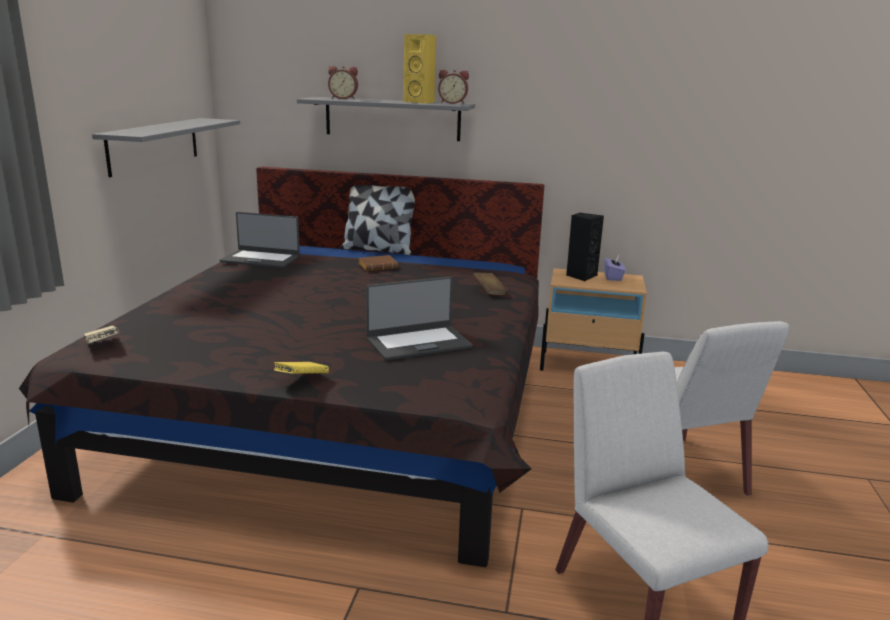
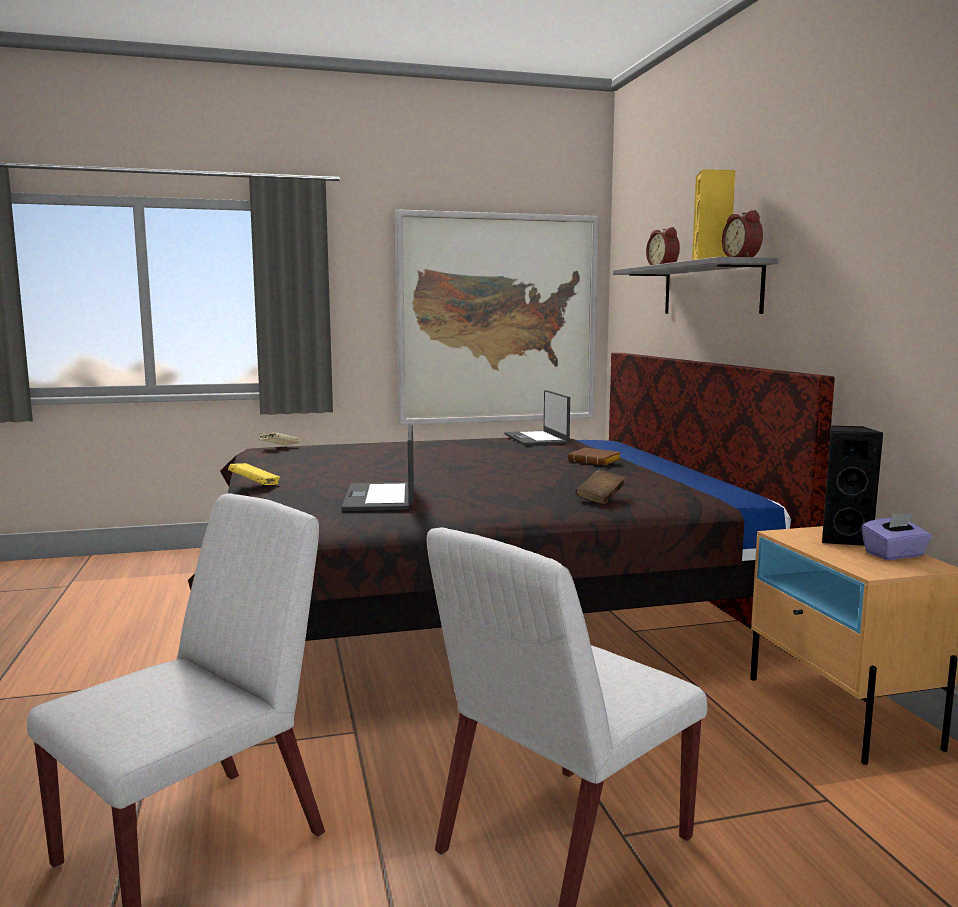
camera: 65 degrees right, 10 degrees down
(154, 145) = (497, 319): grey shelf -> picture
(378, 250) = (668, 457): pillow -> none
(418, 343) = (381, 498): laptop -> laptop turned 45 degrees clockwise

